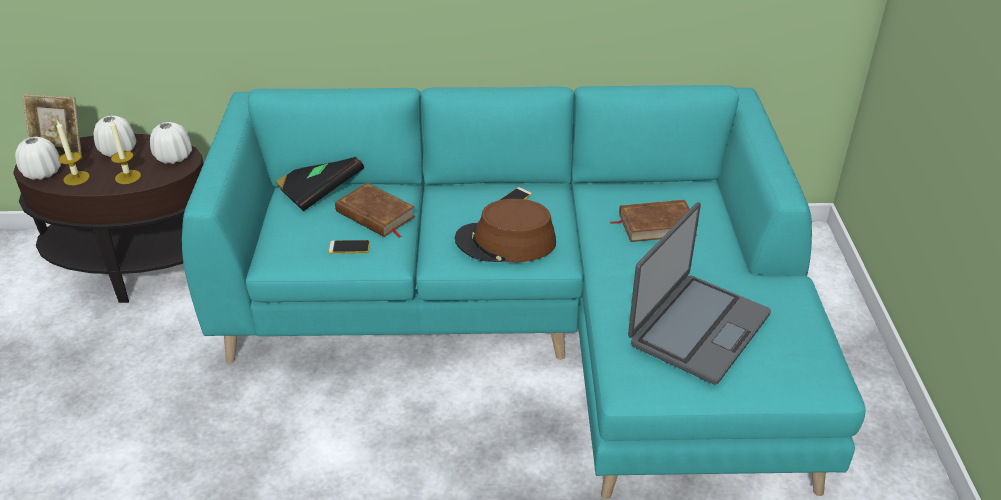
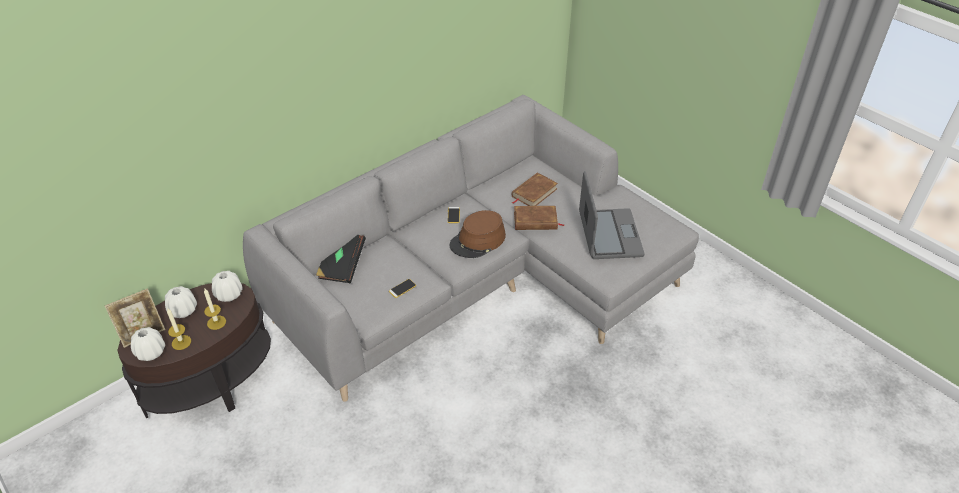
camera: 40 degrees left, 5 degrees up
(375, 215) = (392, 263): brown book -> brown book (535, 221)
(535, 319) = (480, 278): turquoise sofa -> grey sofa

